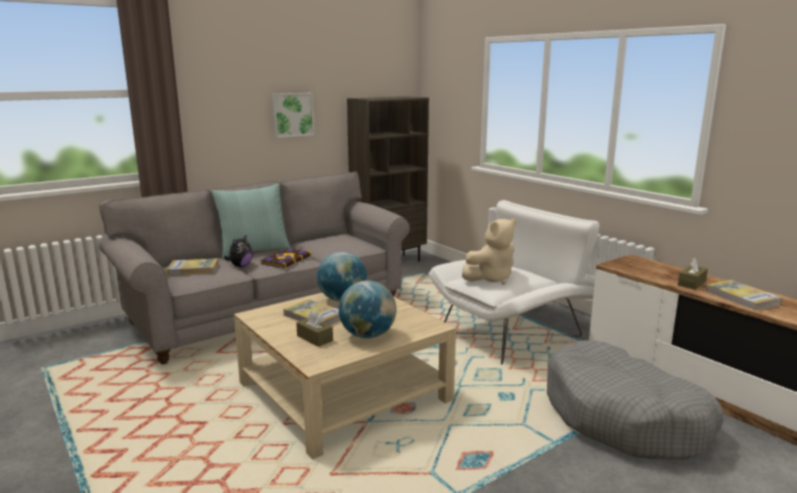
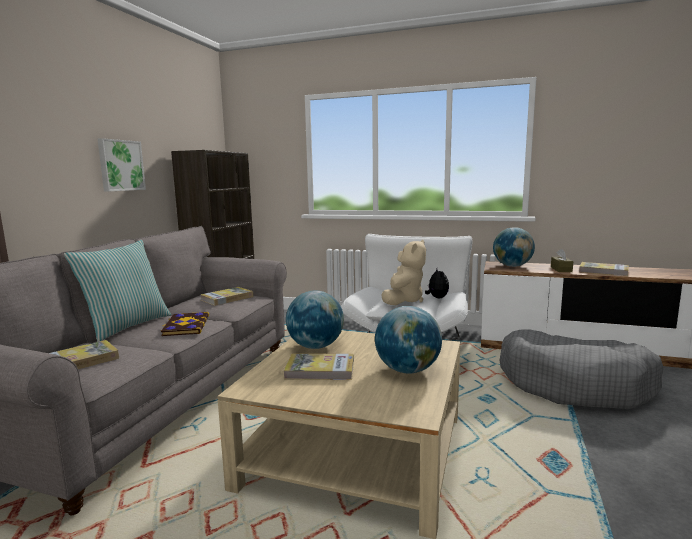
camera: 35 degrees left, 5 degrees down
(240, 266) = (136, 344): plush toy -> plush toy (436, 298)
(314, 338) = (364, 390): brown tissue box -> none
(344, 243) = (227, 298): none -> book
(643, 266) = (512, 266): none -> globe

